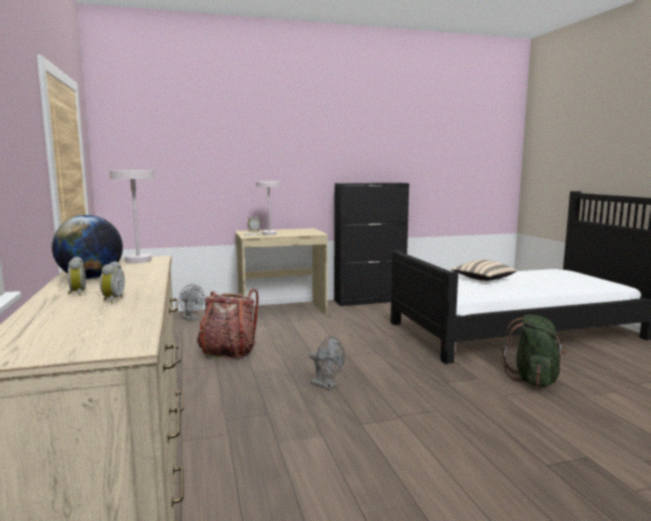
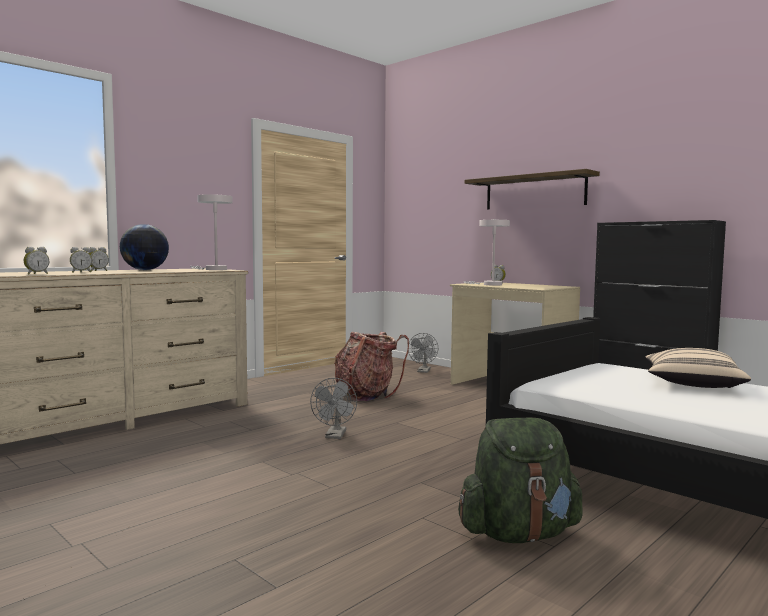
camera: 60 degrees right, 5 degrees down
(125, 317) = (36, 274): none -> alarm clock
(271, 157) = (534, 192): none -> shelf

